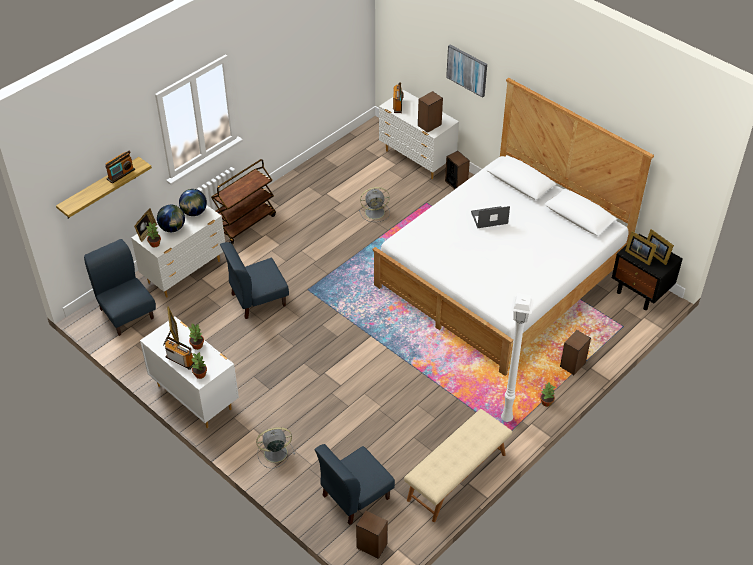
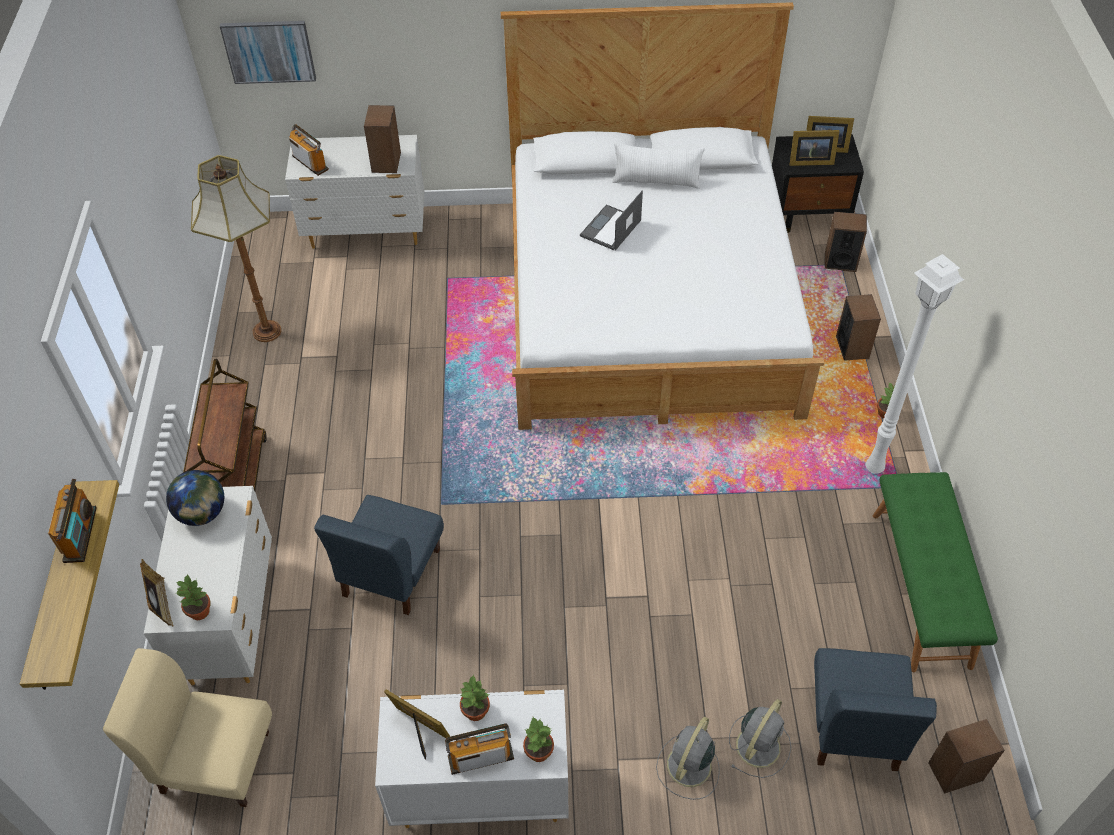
camera: 45 degrees left, 5 degrees up
(126, 313) = (214, 761): blue chair -> beige chair
(172, 228) = (198, 564): globe -> none
(325, 173) = (266, 331): none -> floor lamp
(375, 212) = (400, 335): grey fan -> grey fan (759, 744)
(456, 183) = (452, 229): speaker -> speaker (840, 262)
(457, 477) = (922, 588): beige bench -> green bench
(467, 70) = (411, 41): picture -> picture (269, 51)
(541, 212) = (656, 181): none -> white pillow

